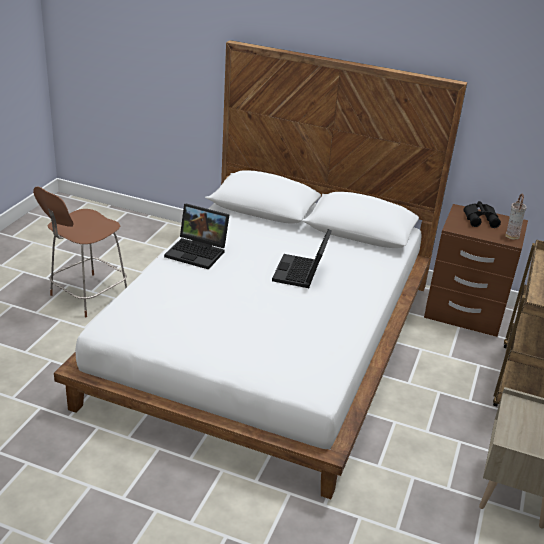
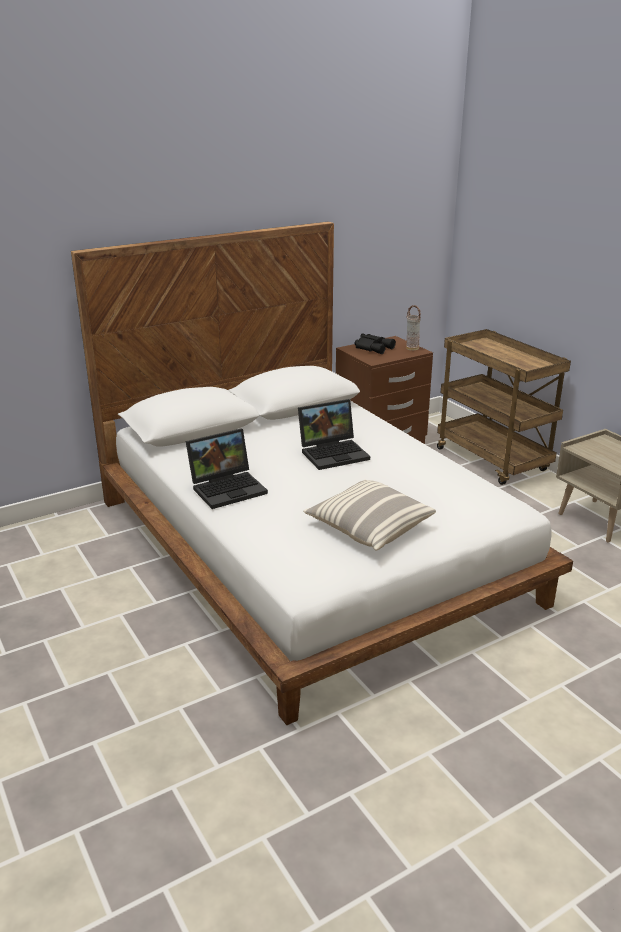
camera: 50 degrees left, 5 degrees down
(87, 296) = (88, 633): brown chair -> none
(209, 327) = (369, 528): none -> pillow
(301, 273) = (334, 453): laptop -> laptop turned 75 degrees counterclockwise

